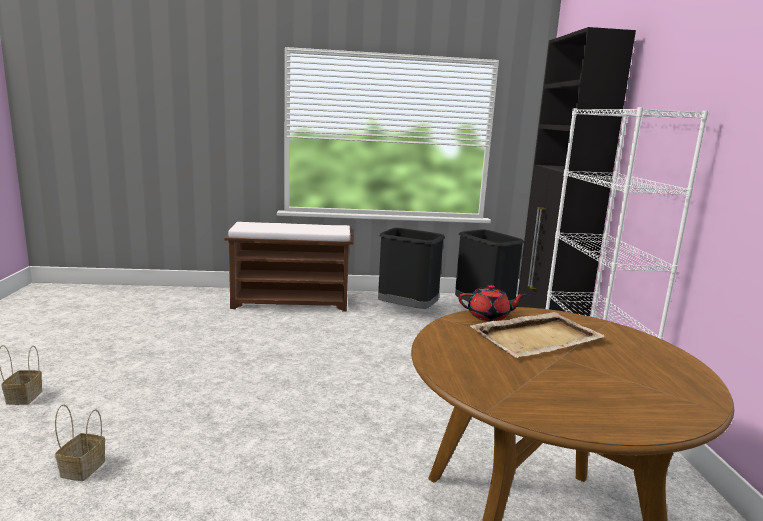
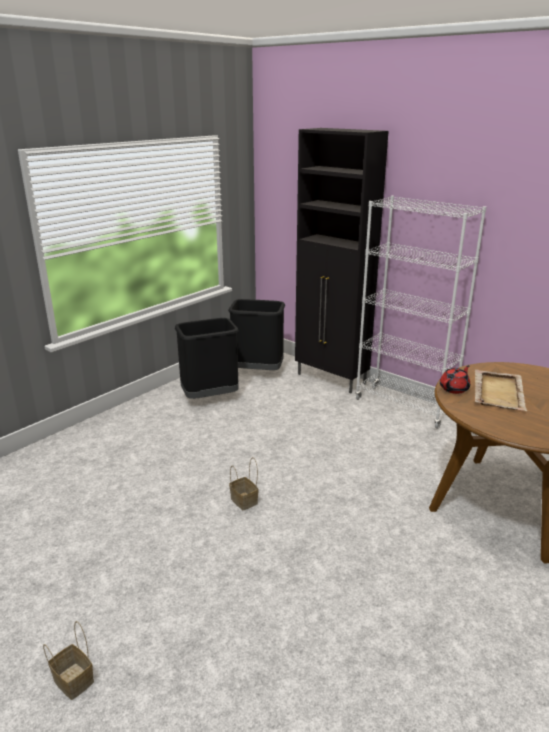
camera: 45 degrees left, 10 degrees up
(83, 469) = (262, 672): basket -> basket (245, 501)
(292, 302) = (106, 438): brown bench -> none

